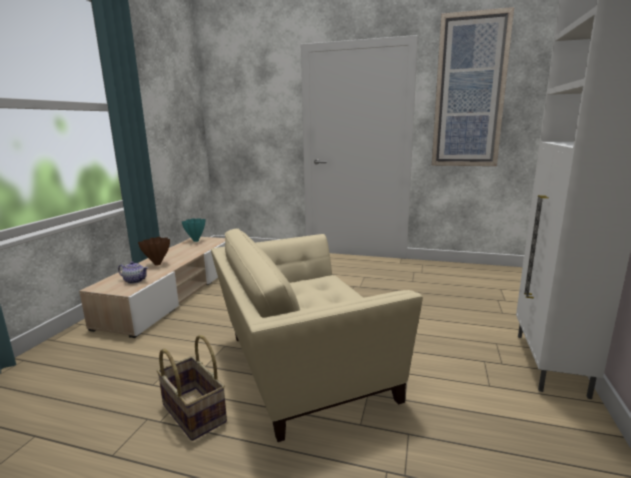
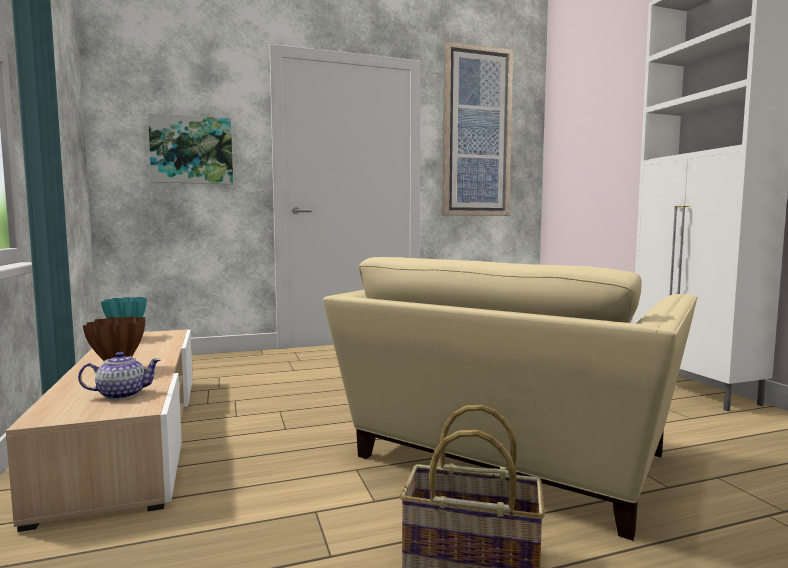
camera: 35 degrees left, 10 degrees down
(255, 123) = (192, 150): none -> picture

